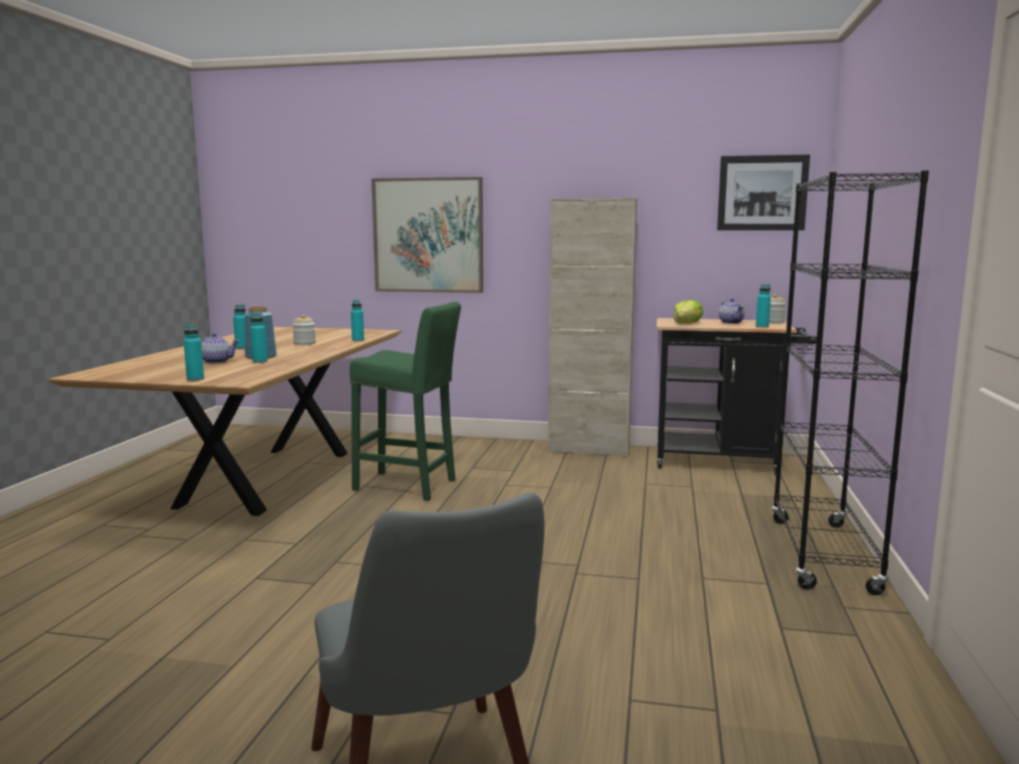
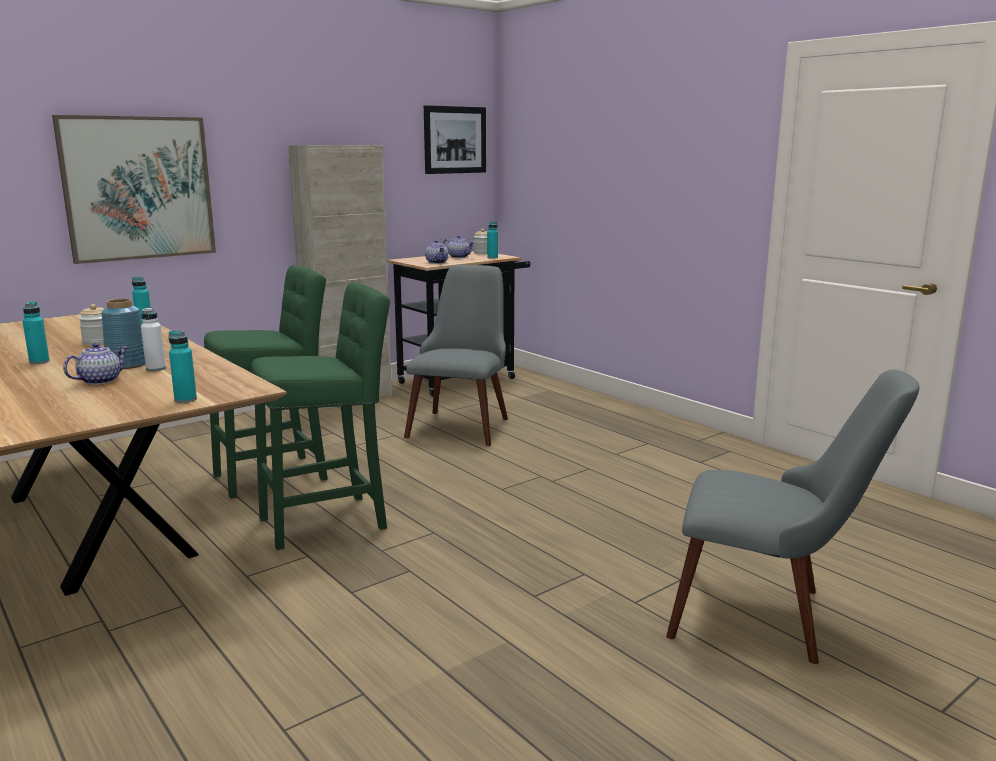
camera: 50 degrees left, 5 degrees up
(260, 361) = (156, 369): turquoise bottle -> white bottle
(360, 528) = (330, 521): none -> green stool
(627, 497) = (462, 423): none -> grey chair
(686, 324) = (437, 262): lettuce -> teapot
(822, 555) = (636, 418): black bookcase -> none

